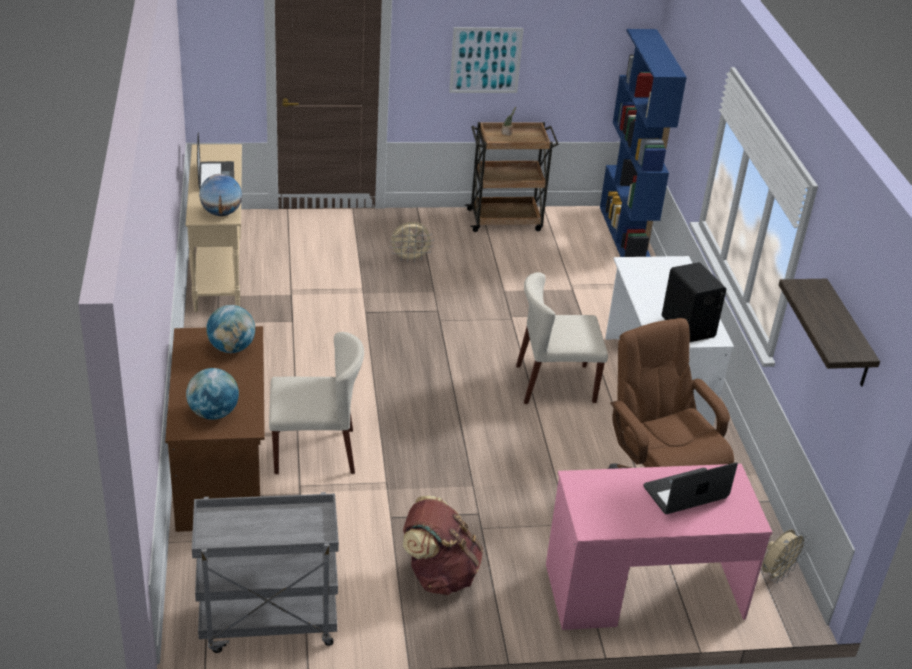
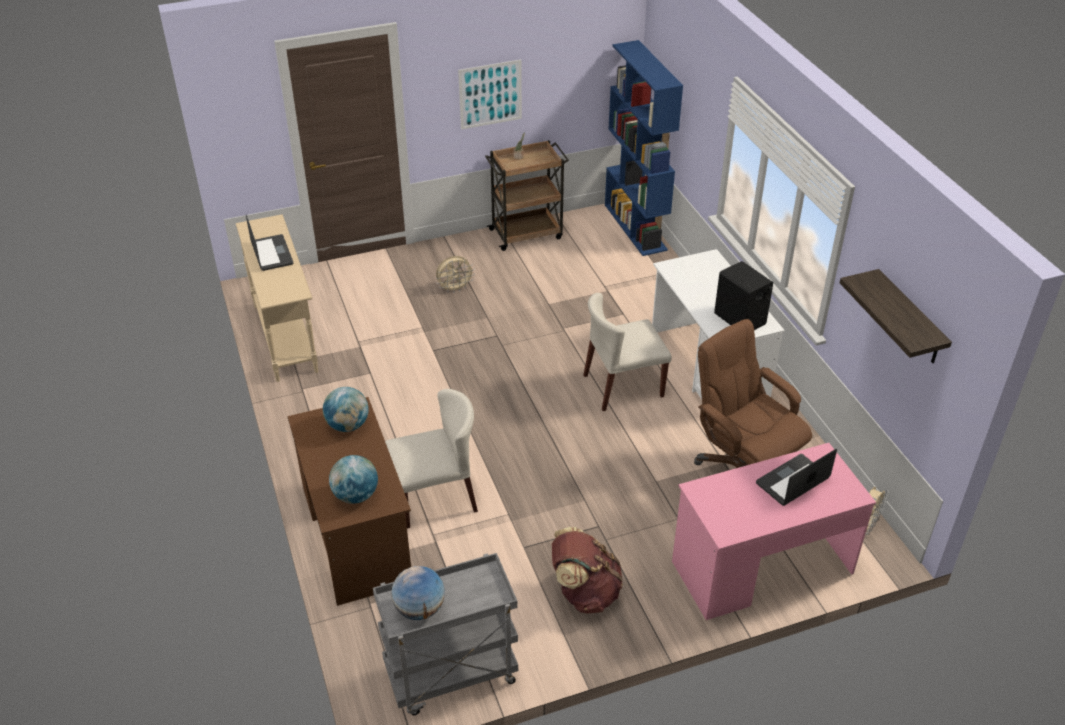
camera: 10 degrees left, 5 degrees up
(221, 213) = (290, 290): globe -> globe (419, 609)

